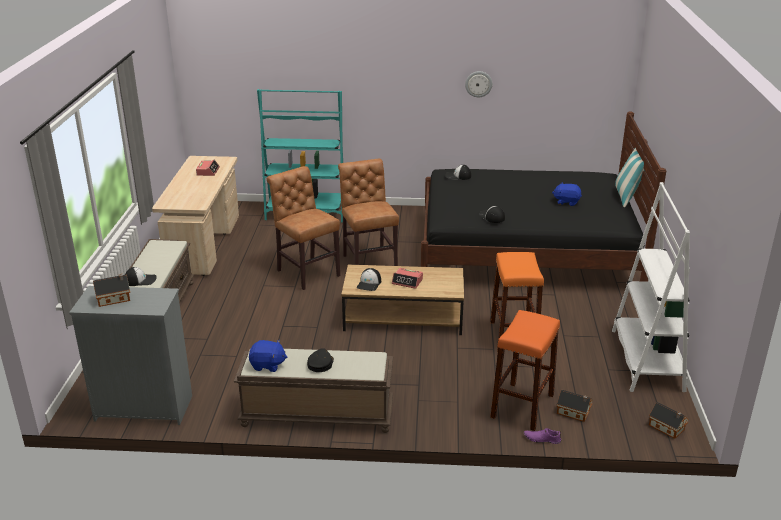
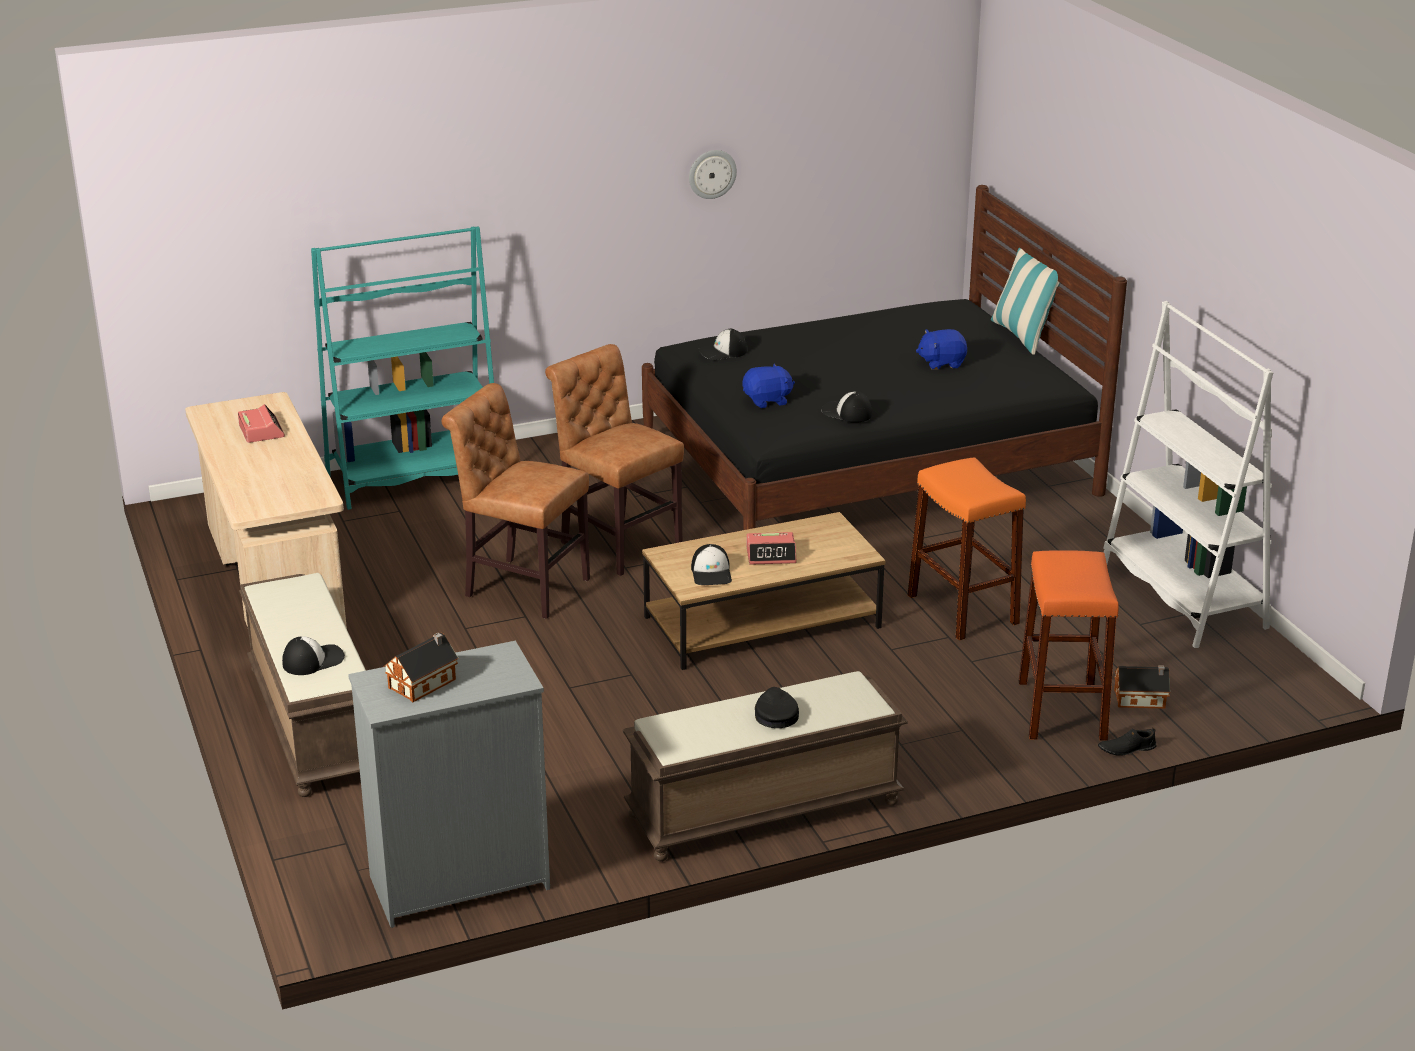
camera: 25 degrees left, 0 degrees up
(267, 365) = (693, 739): blue plush toy -> blue plush toy (767, 401)
(542, 439) = (1126, 748): purple shoe -> black shoe
(667, 428) = (1282, 685): toy house -> none

